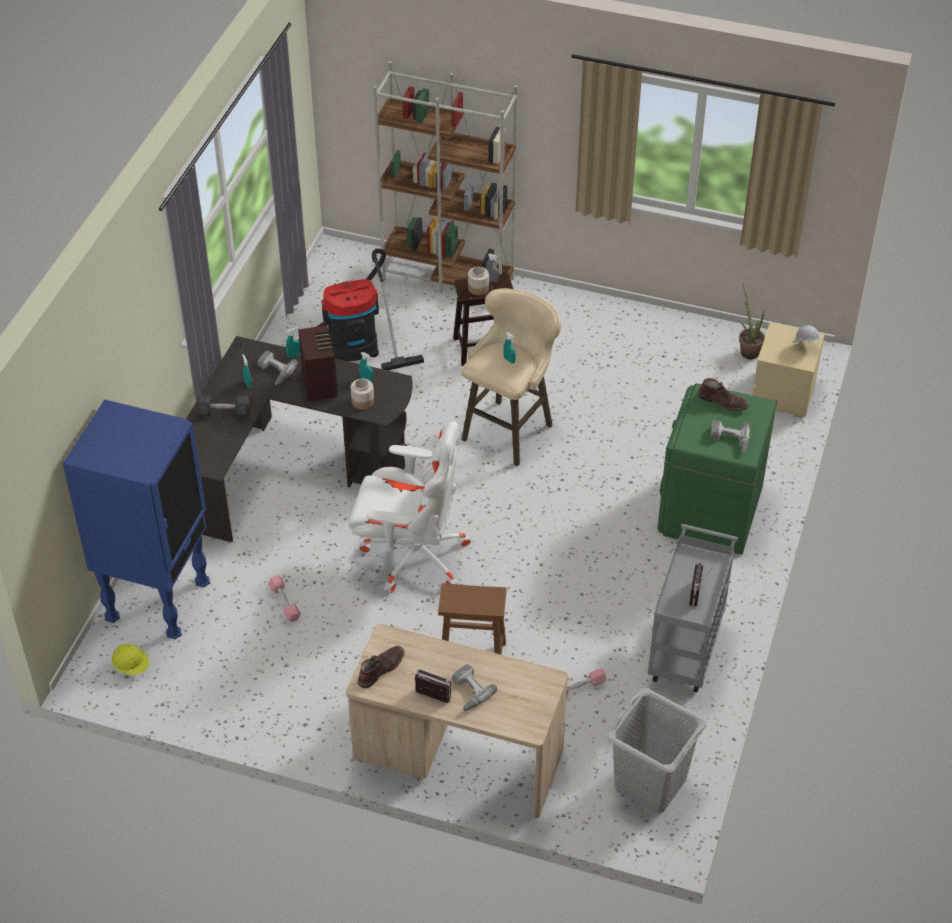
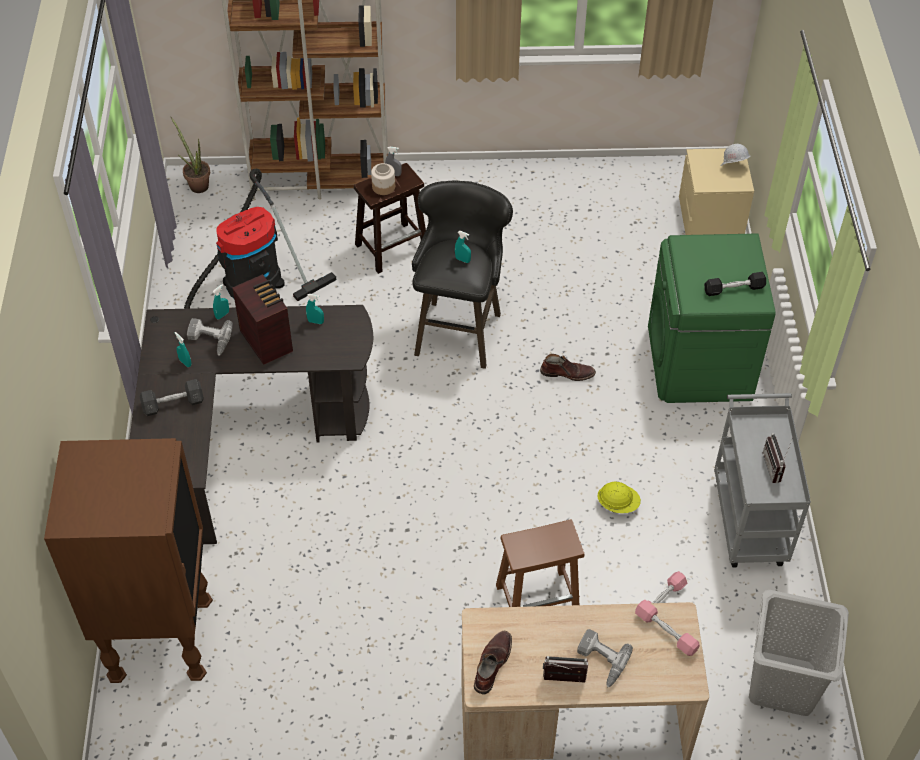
camera: 20 degrees left, 5 degrees up
(132, 667) = (165, 730): yellow hard hat -> yellow hard hat (618, 504)
(159, 598) = (162, 636): blue cabinet -> brown cabinet
(285, 603) = (306, 598): pink dumbbell -> pink dumbbell (666, 632)
(363, 401) = (323, 348): jar -> none
(408, 556) = (417, 503): white office chair -> none
(509, 430) = (459, 331): beige stool -> black stool
(723, 401) = (706, 248): brown boot -> brown boot (567, 373)
(729, 440) = (734, 289): power drill -> black dumbbell
(748, 350) = (655, 182): potted plant -> potted plant (196, 184)

